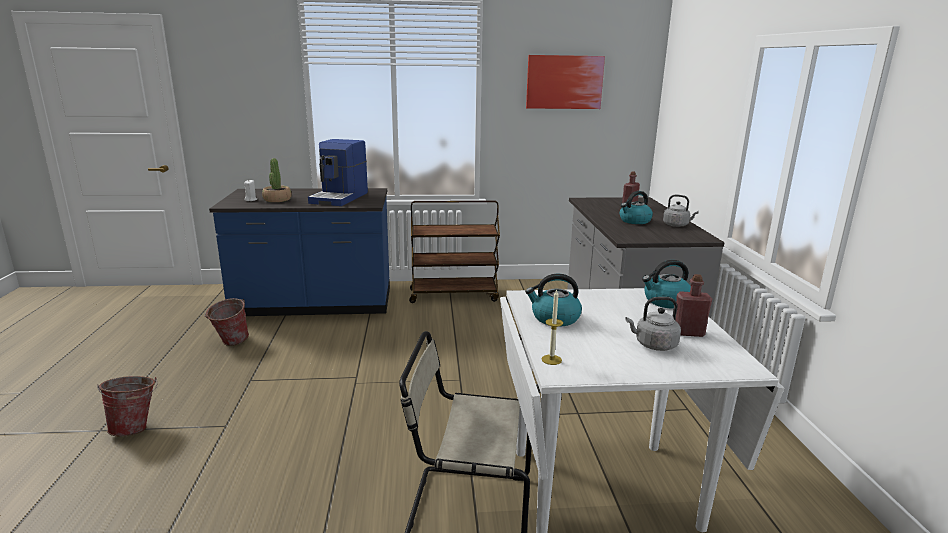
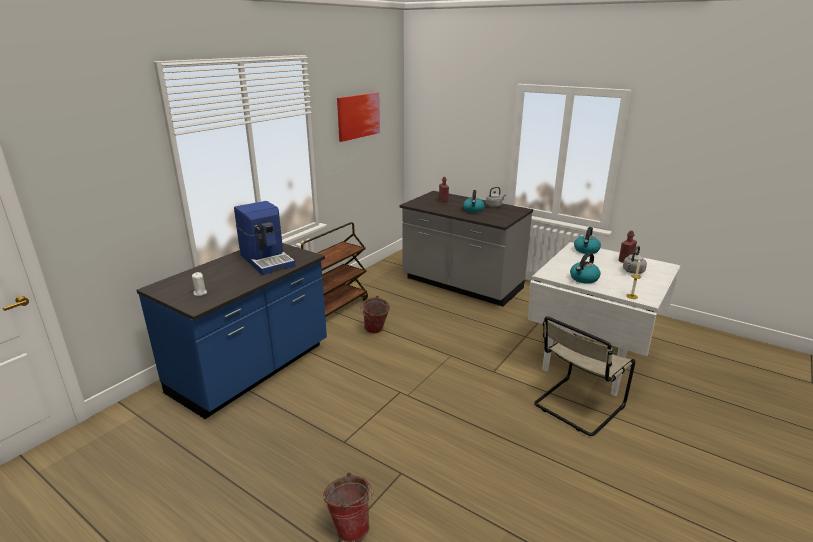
camera: 50 degrees left, 5 degrees up
(230, 343) = (260, 434): bucket -> bucket (375, 331)
(277, 199) = (223, 283): potted plant -> none

